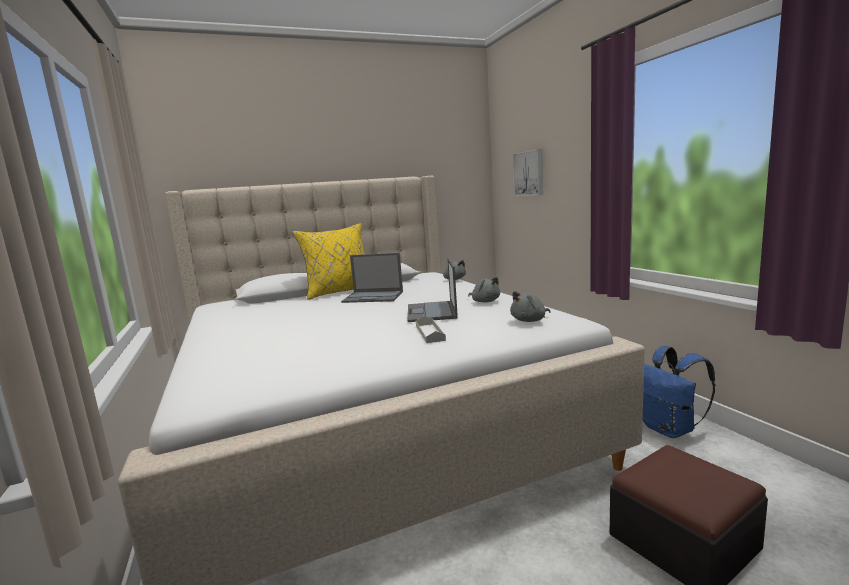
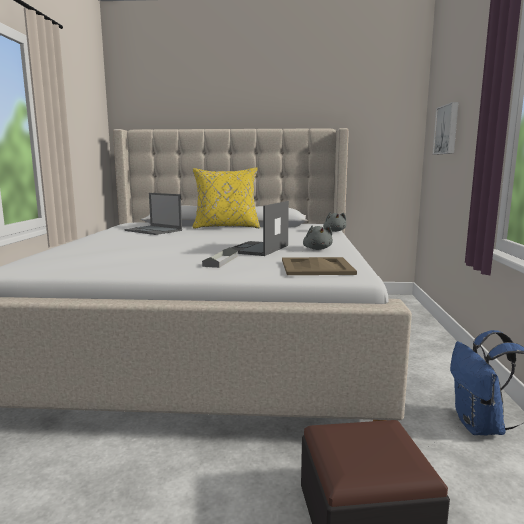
camera: 25 degrees right, 0 degrees up
(374, 297) = (241, 233): laptop -> laptop (154, 230)
(530, 320) = (317, 267): grey plush toy -> beige tray

